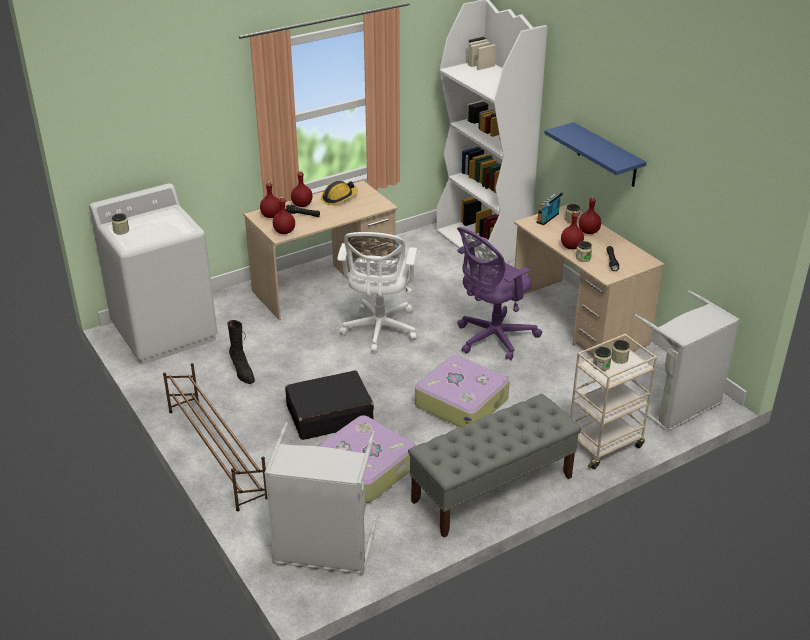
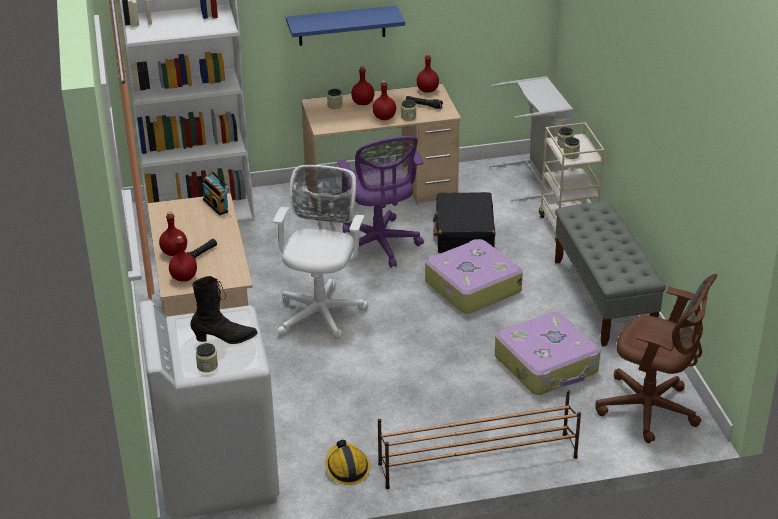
camera: 70 degrees left, 0 degrees up
(242, 372) = (341, 421): black boot -> black boot (225, 339)
(284, 231) = (229, 274): red bottle -> red bottle (427, 90)
(323, 551) = (651, 410): grey laundry basket -> brown office chair
(329, 415) = (451, 372): black suitcase -> black suitcase (464, 233)
(339, 198) = (178, 225): hard hat -> hard hat (346, 468)
(379, 331) = (321, 312): white office chair -> white office chair turned 105 degrees counterclockwise
(549, 219) = (323, 116): radio -> radio (217, 205)

